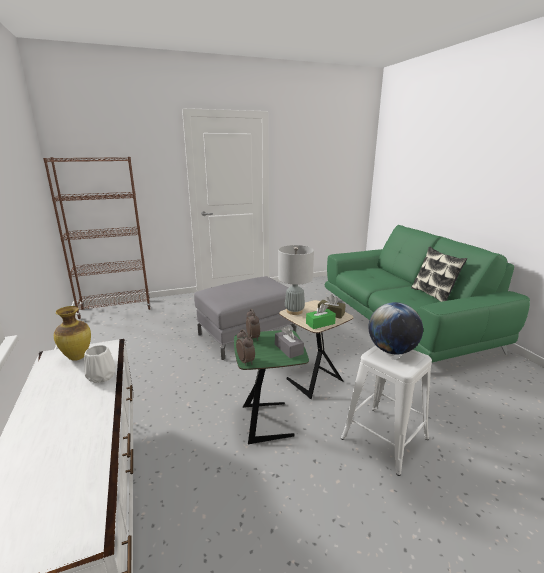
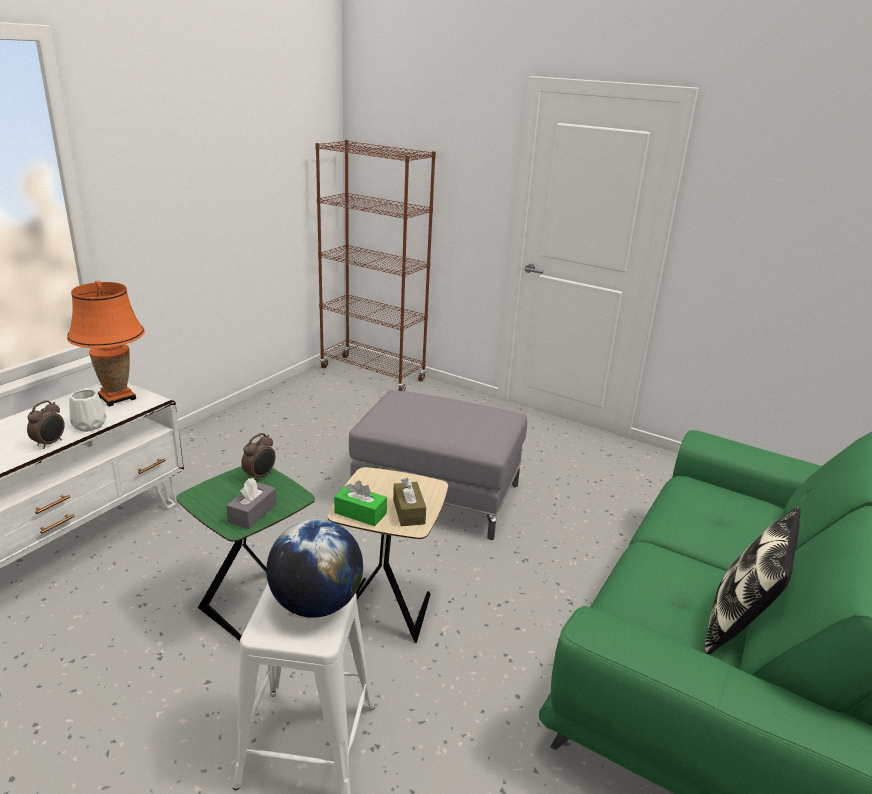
camera: 50 degrees right, 5 degrees up
(78, 357) = (117, 398): vase -> orange table lamp
(246, 361) = (194, 494): alarm clock -> alarm clock (50, 443)
(294, 311) = (378, 478): grey table lamp -> none

